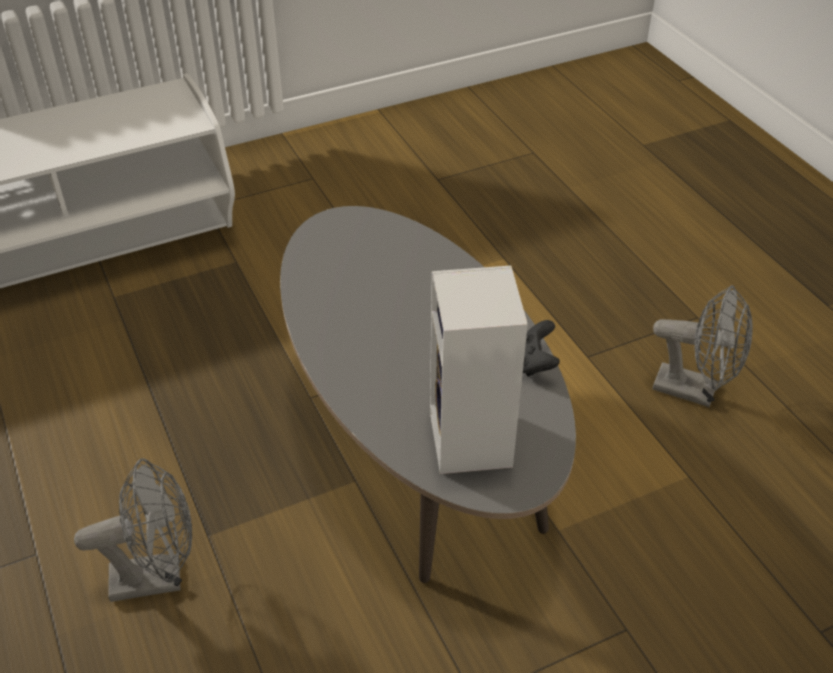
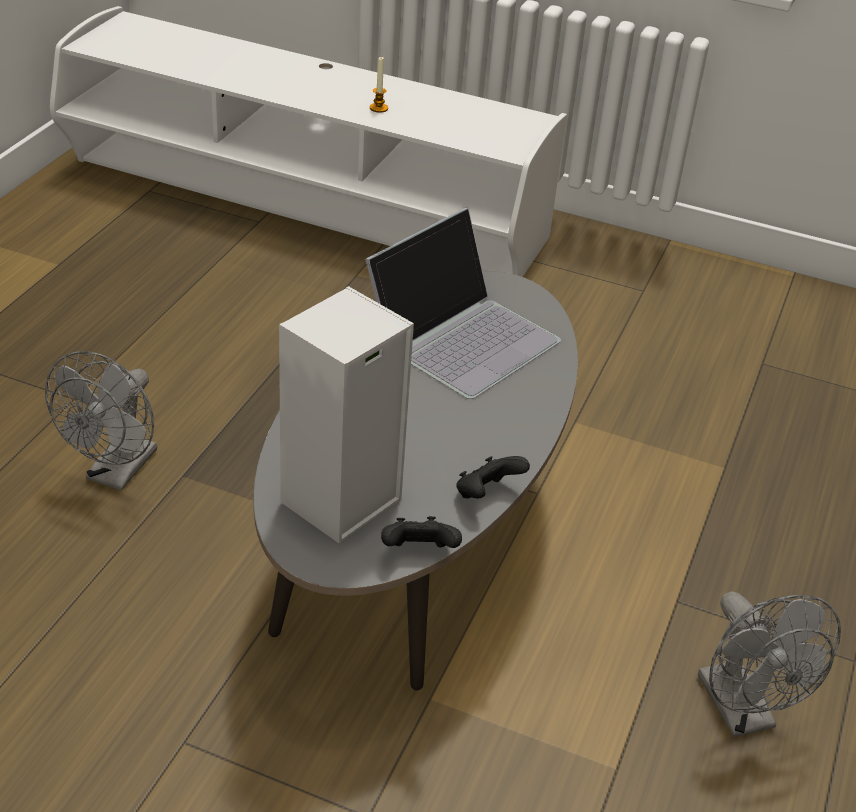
camera: 45 degrees right, 5 degrees down
(44, 147) = (378, 108): none -> candle
(158, 577) = (116, 473): grey fan -> grey fan turned 75 degrees clockwise
(364, 274) = (462, 336): none -> laptop
(559, 431) = (419, 552): none -> black game controller

